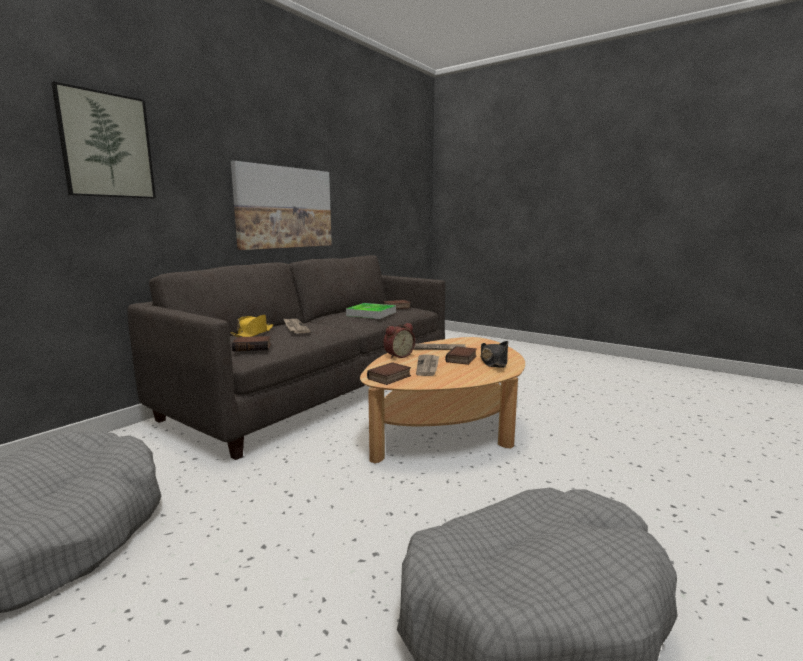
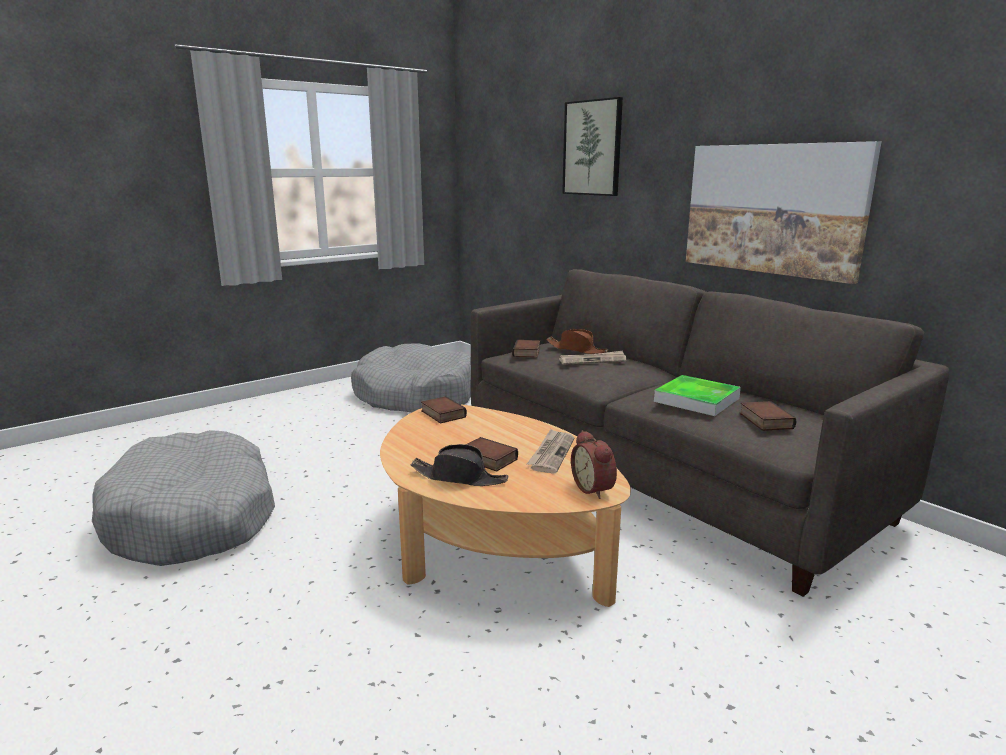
camera: 105 degrees right, 5 degrees up
(253, 334) = (576, 349): yellow hat -> brown hat
(398, 356) = (526, 426): alarm clock -> alarm clock (595, 488)
(428, 366) = (467, 435): newspaper -> none

